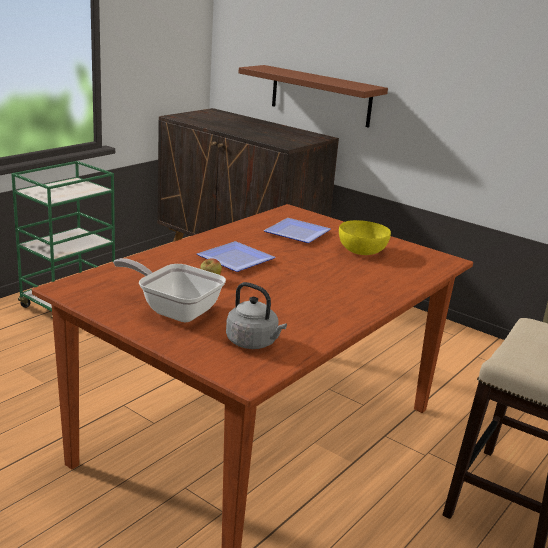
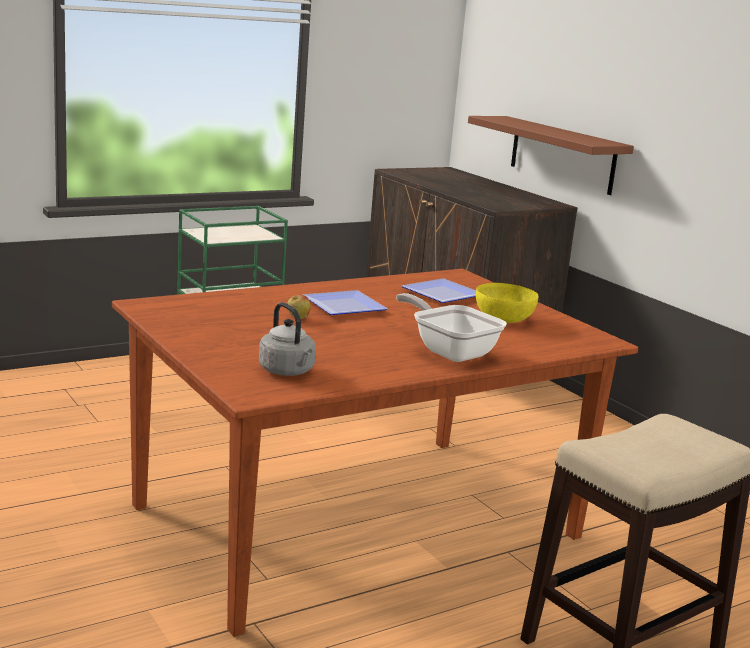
camera: 20 degrees right, 5 degrees down
(174, 310) = (234, 335): frying pan -> frying pan (449, 351)

